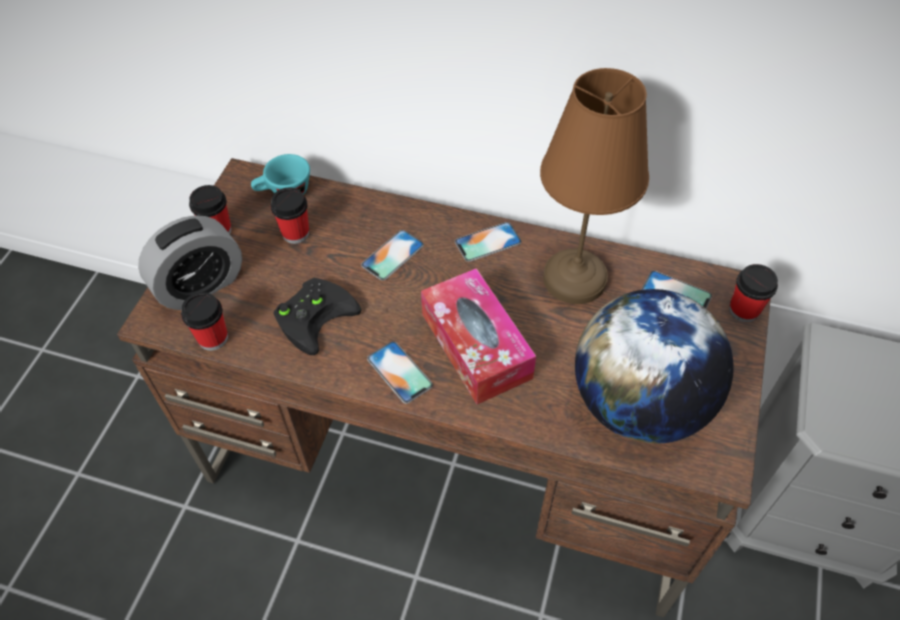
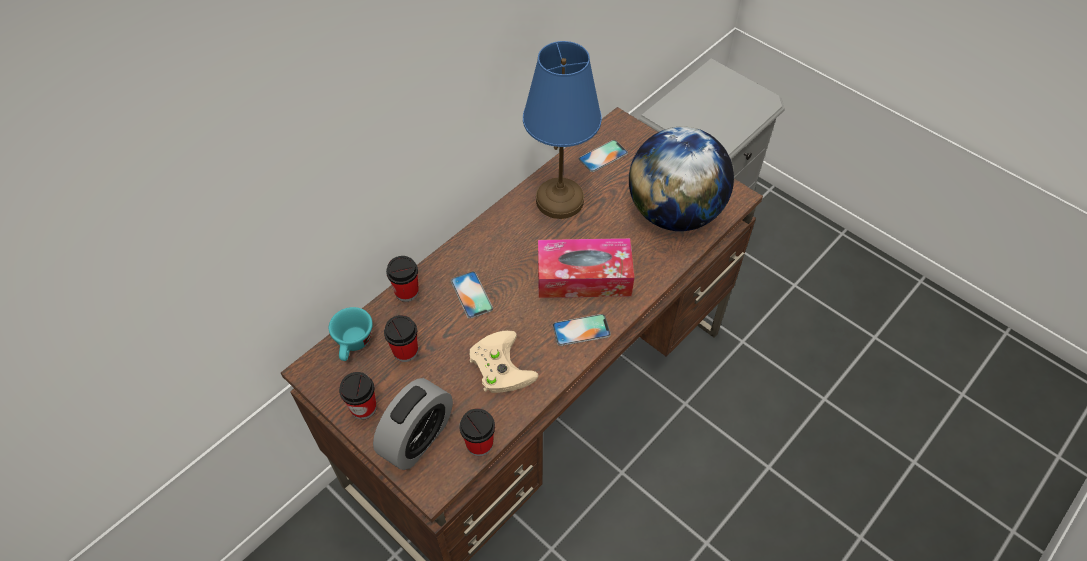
camera: 65 degrees left, 0 degrees up
(200, 285) = (417, 438): alarm clock -> alarm clock turned 45 degrees clockwise
(315, 314) = (498, 365): black game controller -> beige game controller
(488, 242) = (496, 233): phone -> none
(575, 279) = (561, 200): brown table lamp -> blue table lamp
(743, 310) = (634, 131): cup -> cup (407, 292)

